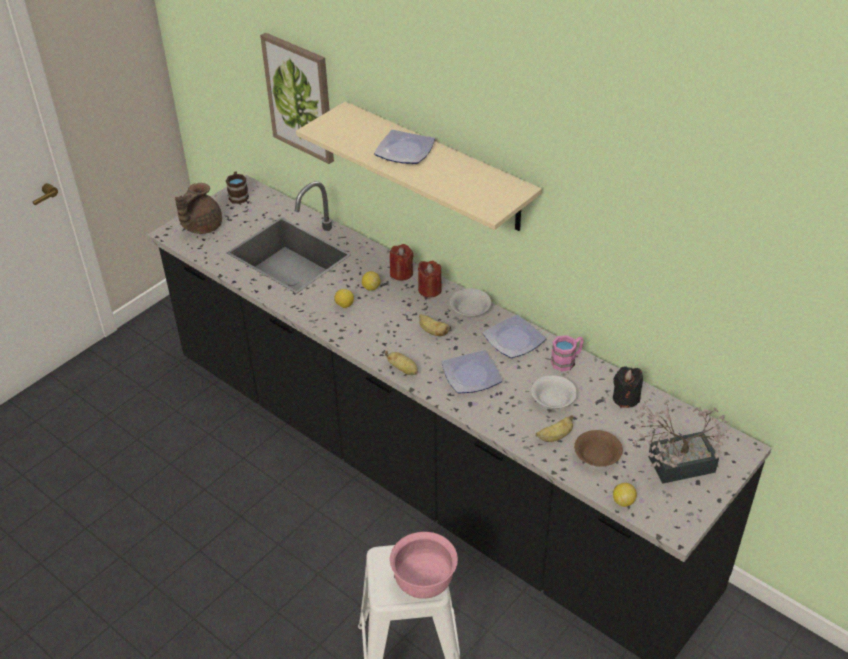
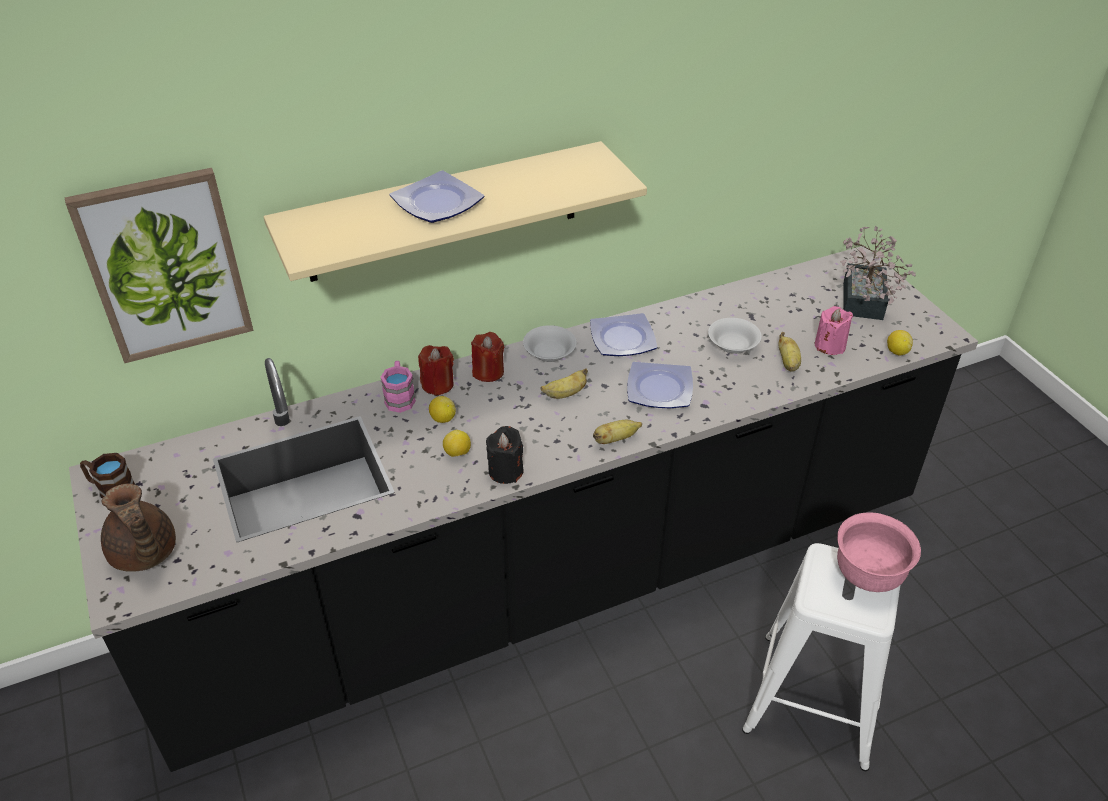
camera: 65 degrees left, 0 degrees up
(567, 361) = (679, 315): pink mug -> pink mug (400, 397)
(597, 457) = (830, 345): brown bowl -> pink candle
(625, 398) = (757, 299): black candle -> black candle (505, 471)

